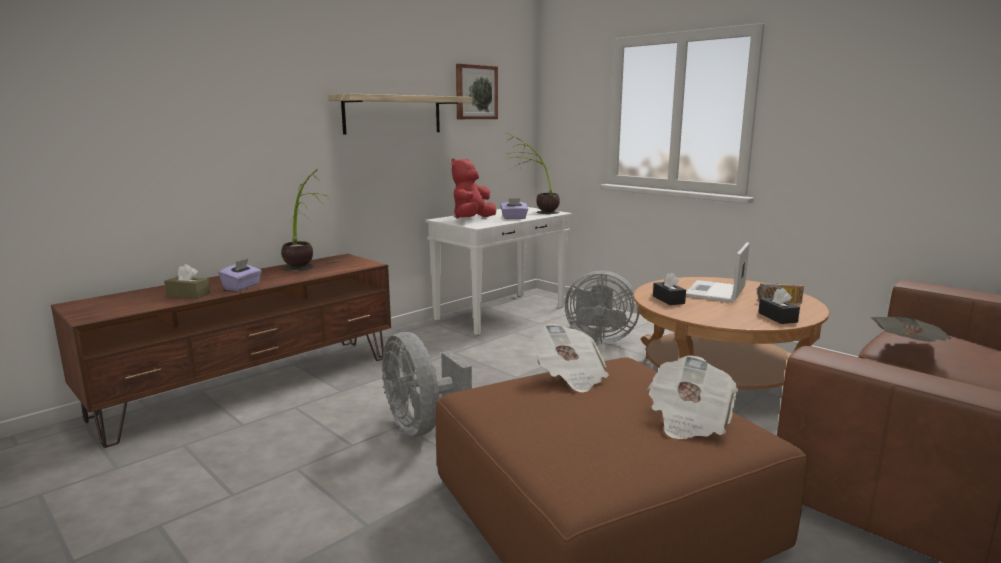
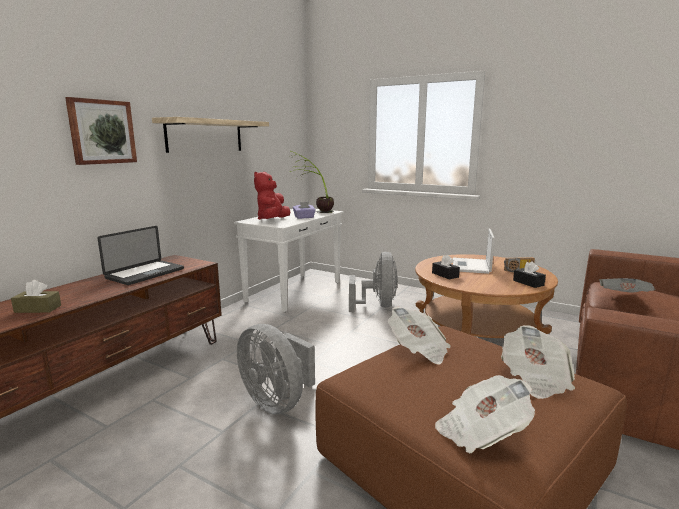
camera: 15 degrees left, 0 degrees up
(242, 287) = (91, 295): purple tissue box -> none
(305, 270) = (145, 273): potted plant -> laptop
(476, 92) = (265, 119): picture -> picture (102, 132)
(577, 458) = (481, 432): none -> newspaper
(598, 339) = (377, 306): grey fan -> grey fan turned 90 degrees counterclockwise

